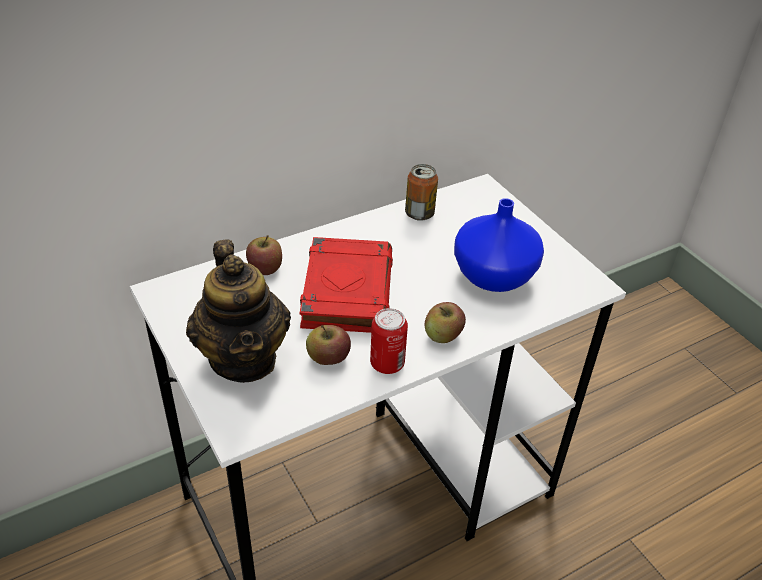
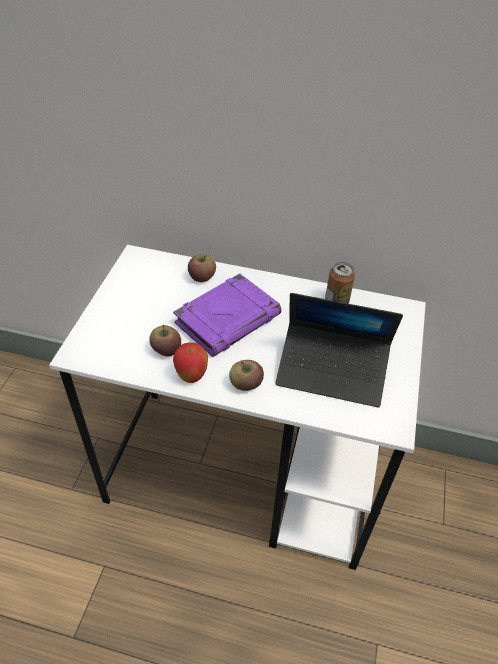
camera: 45 degrees right, 5 degrees up
(244, 358) = (126, 319): teapot -> none
(346, 290) = (228, 319): red book -> purple book
(387, 364) = (191, 376): can -> apple
(495, 275) = (332, 371): blue vase -> laptop

